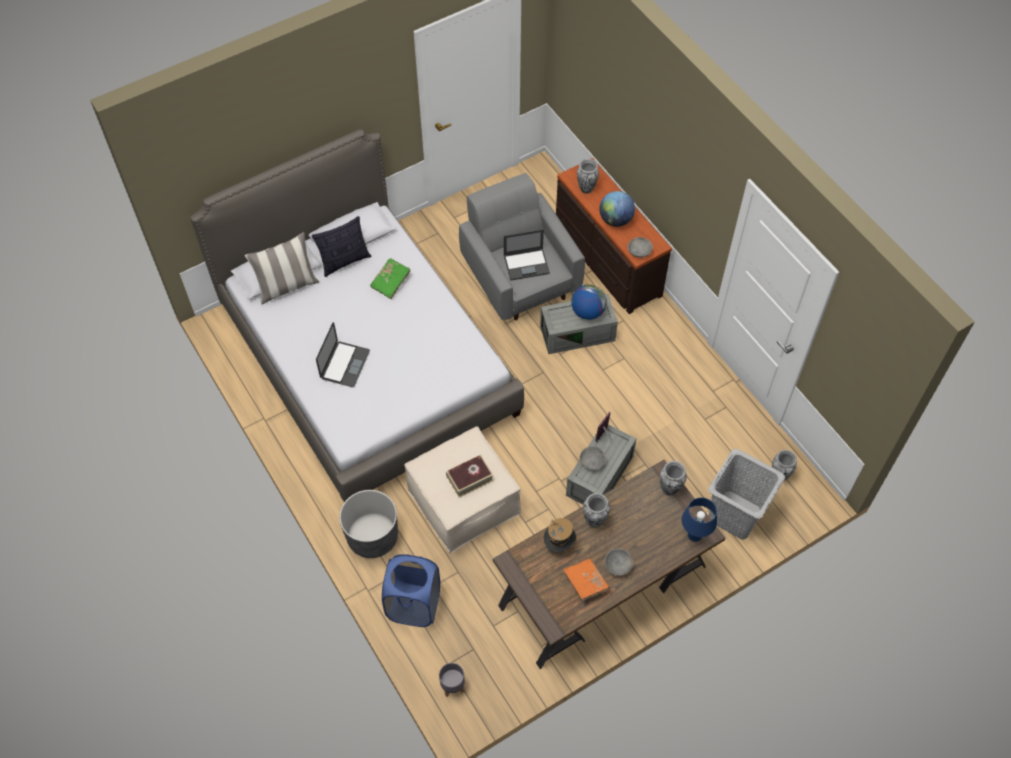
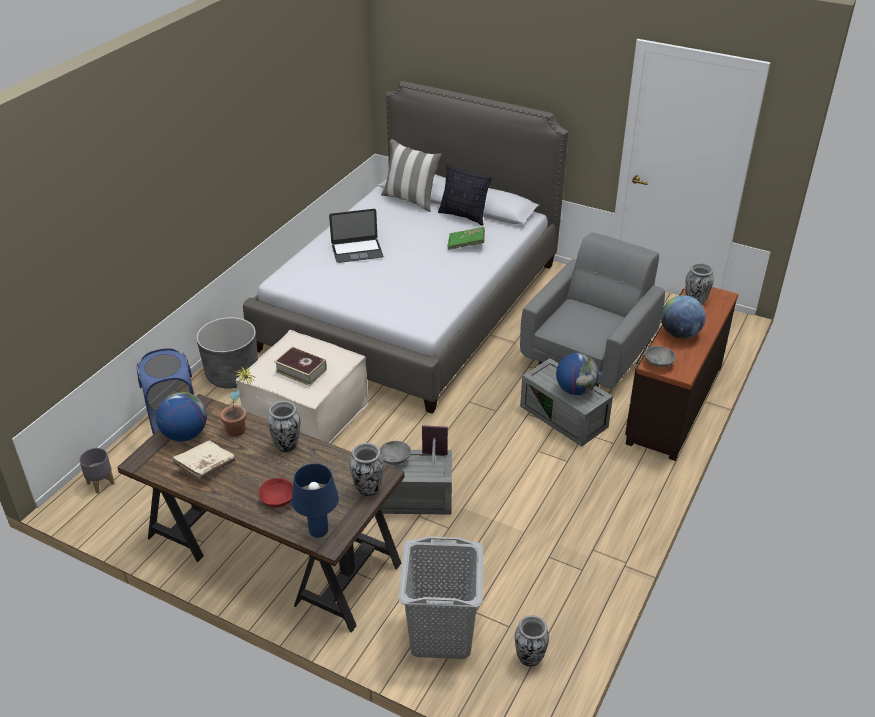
camera: 60 degrees right, 20 degrees down
(527, 264) = (581, 323): laptop -> none
(539, 584) = (185, 434): none -> globe
(559, 544) = (241, 431): hat -> potted plant
(585, 583) = (205, 466): orange book -> beige book
(617, 566) = (240, 483): grey bowl -> none
(648, 548) = (277, 499): none -> red bowl

